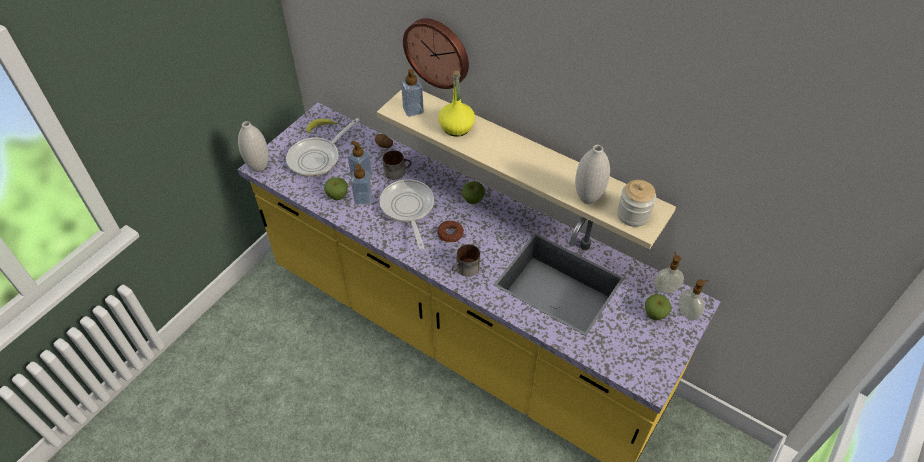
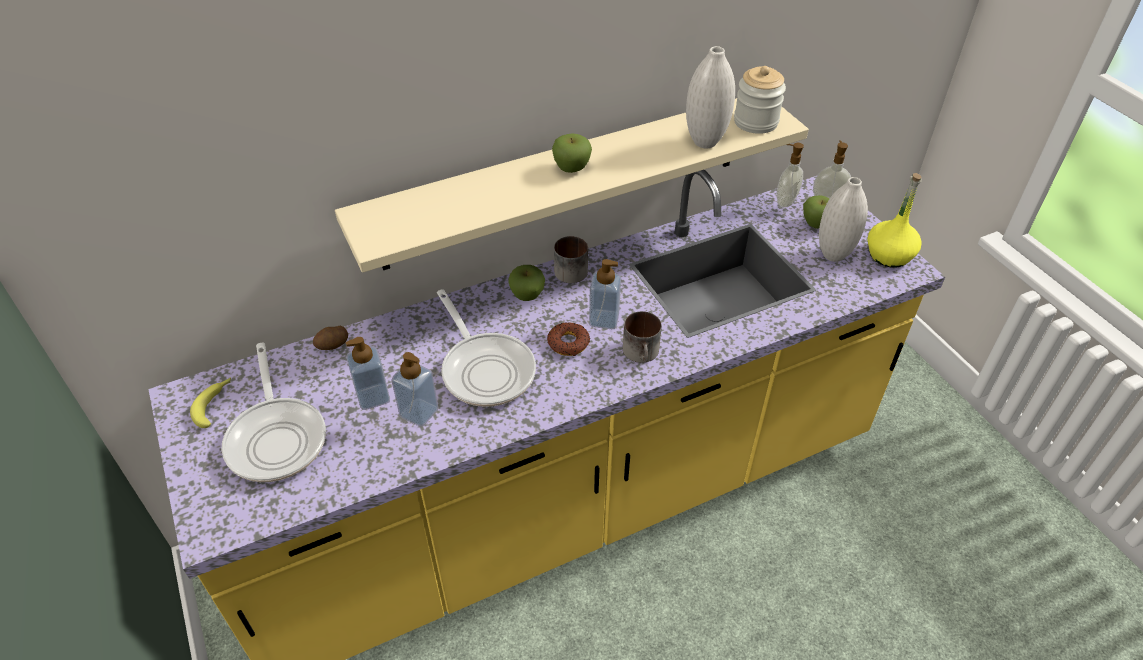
camera: 60 degrees left, 5 degrees down
(259, 167) = (212, 531): white vase -> white vase (833, 255)
(337, 196) = (385, 443): apple -> apple (571, 169)
(397, 171) = (401, 351): mug -> mug (571, 268)
(408, 209) = (485, 369): frying pan -> frying pan turned 135 degrees counterclockwise
(413, 110) = (399, 224): soap dispenser -> soap dispenser (604, 319)
(438, 52) = (386, 106): wall clock -> none
(457, 127) = (479, 196): yellow bottle -> yellow bottle (889, 255)

